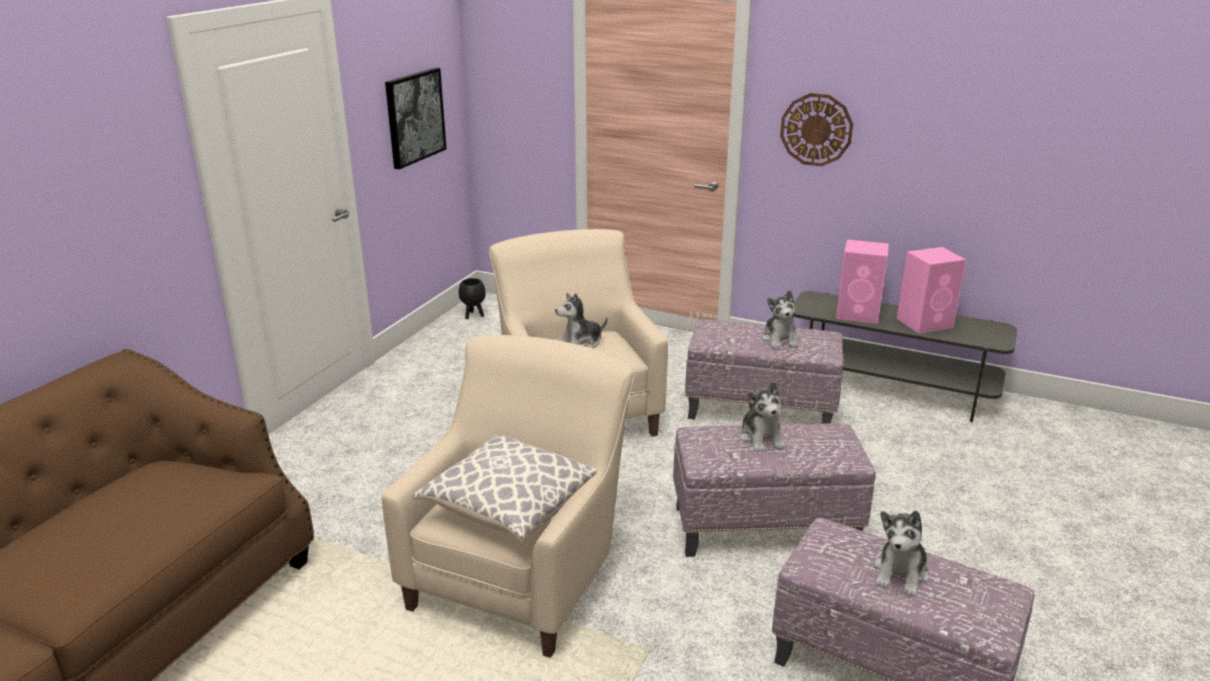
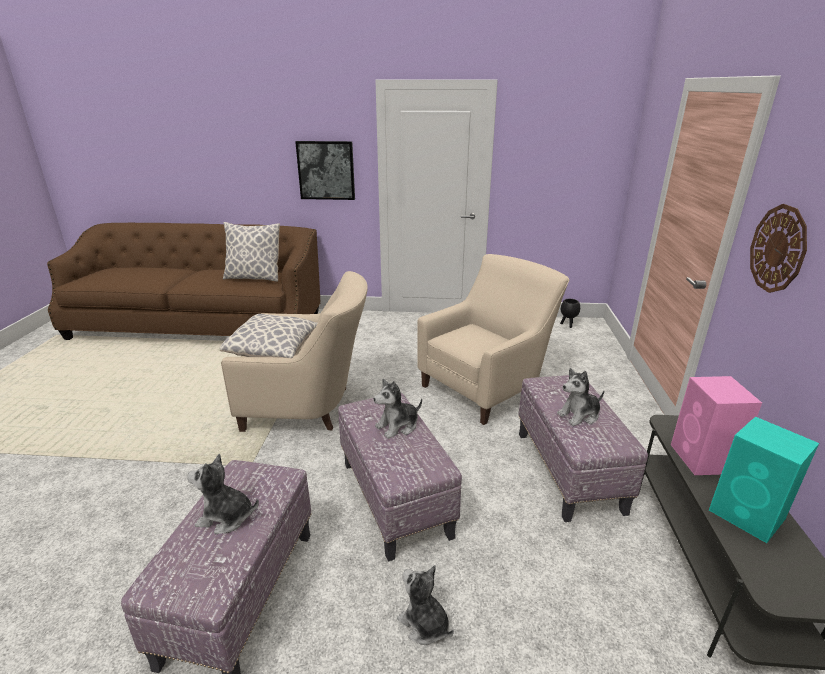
camera: 70 degrees right, 0 degrees up
(160, 494) = (254, 278): none -> pillow
(414, 117) = (563, 175): picture -> picture (326, 170)
(580, 343) = (478, 334): plush toy -> plush toy (424, 624)
(925, 322) = (748, 515): pink speaker -> turquoise speaker

